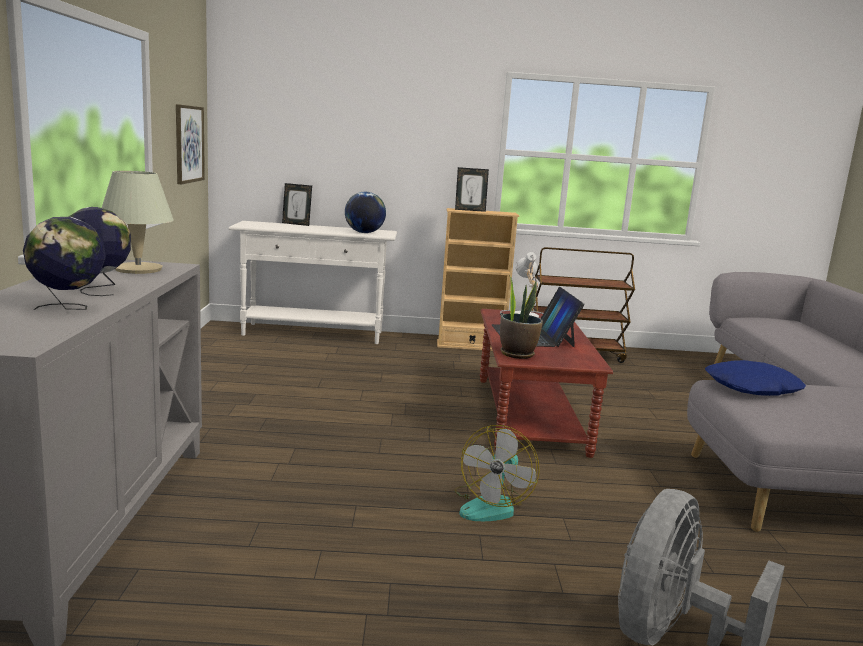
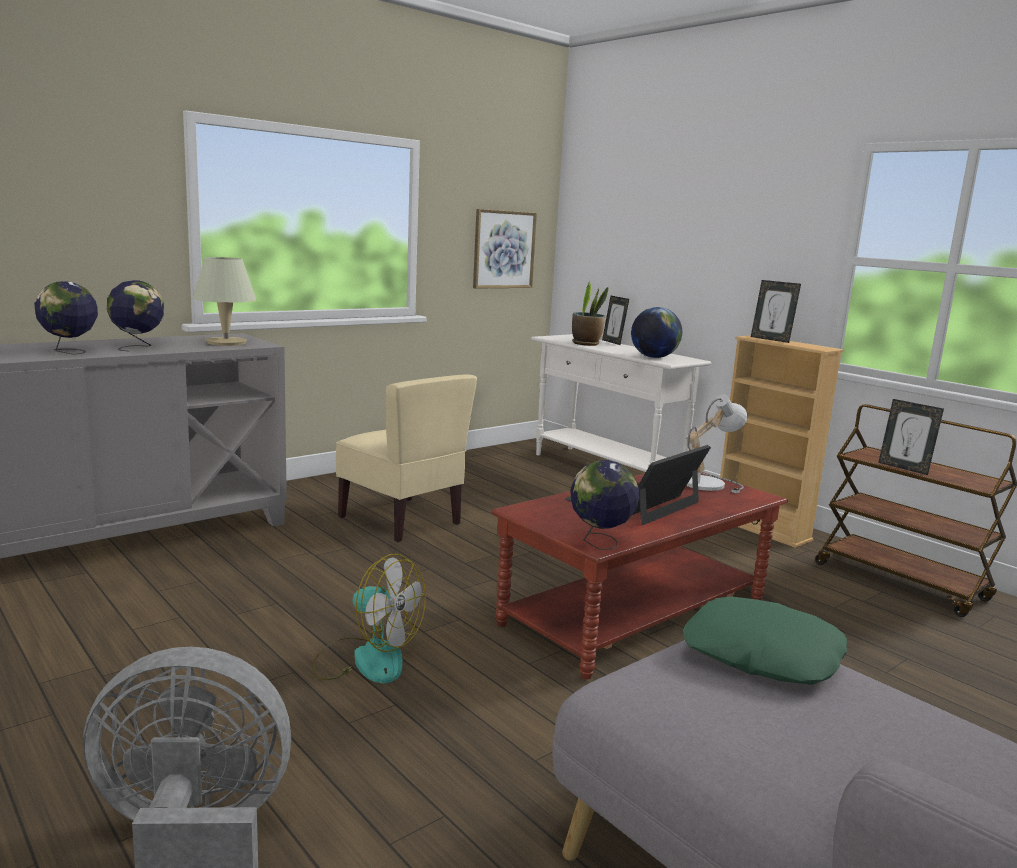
camera: 50 degrees right, 0 degrees up
(279, 414) = (401, 520): none -> beige chair
(492, 505) = (366, 659): fan -> fan turned 135 degrees counterclockwise
(517, 354) = (543, 509): potted plant -> potted plant (586, 344)
(578, 283) = (904, 468): none -> picture frame
(592, 363) = (600, 544): none -> globe
(752, 388) = (761, 655): blue pillow -> green pillow

